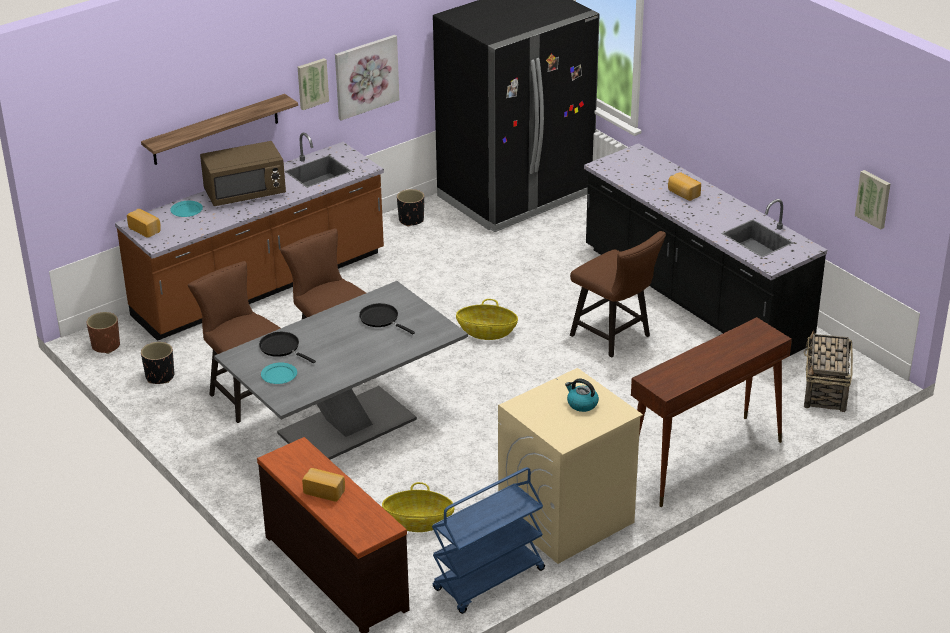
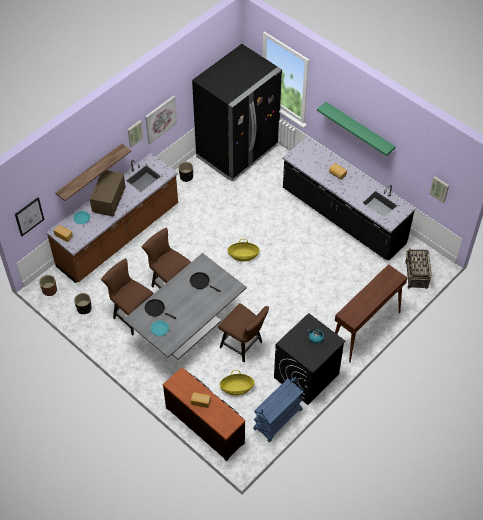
camera: 10 degrees left, 20 degrees up
(83, 171) = (29, 216): none -> picture
(245, 193) = (109, 200): brown microwave -> brown microwave turned 135 degrees clockwise
(565, 518) = (306, 376): beige washing machine -> black washing machine
(615, 337) = (308, 251): brown chair -> brown chair (243, 346)
(729, 105) = (359, 128): none -> green shelf

